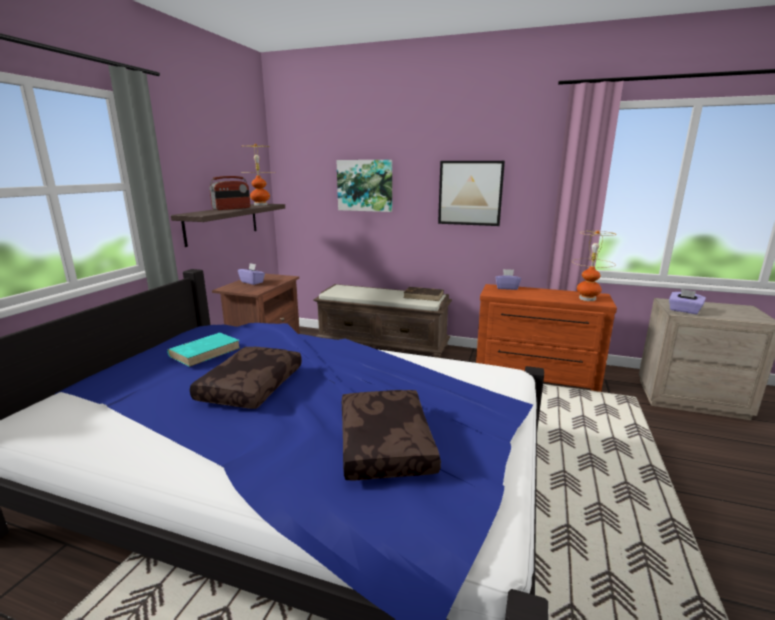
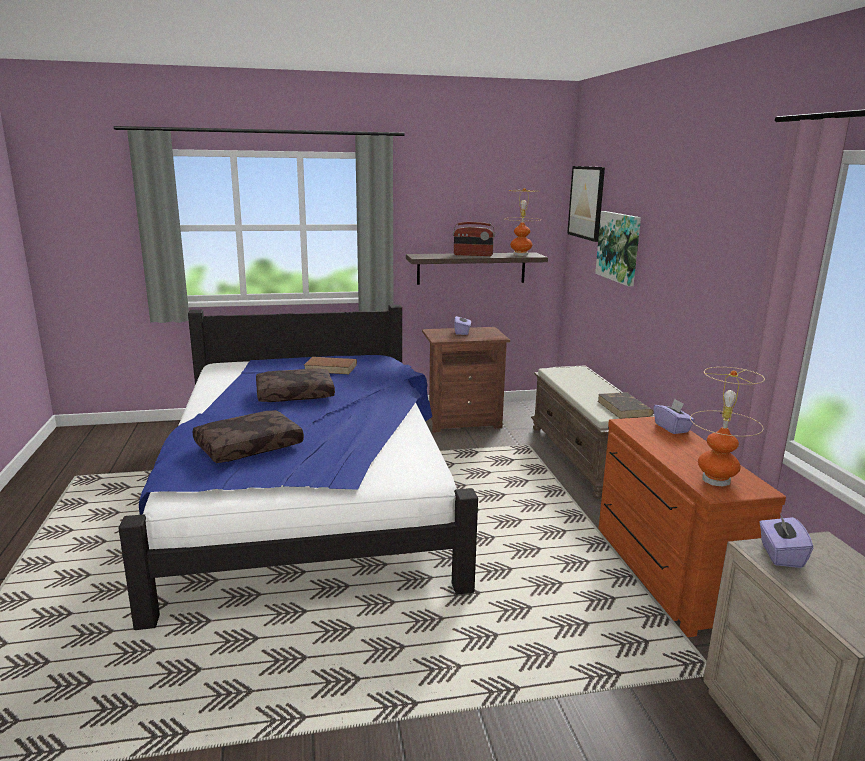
camera: 60 degrees right, 0 degrees up
(205, 351) = (331, 368): turquoise book -> brown book
(470, 193) = (696, 278): picture -> picture (586, 202)

